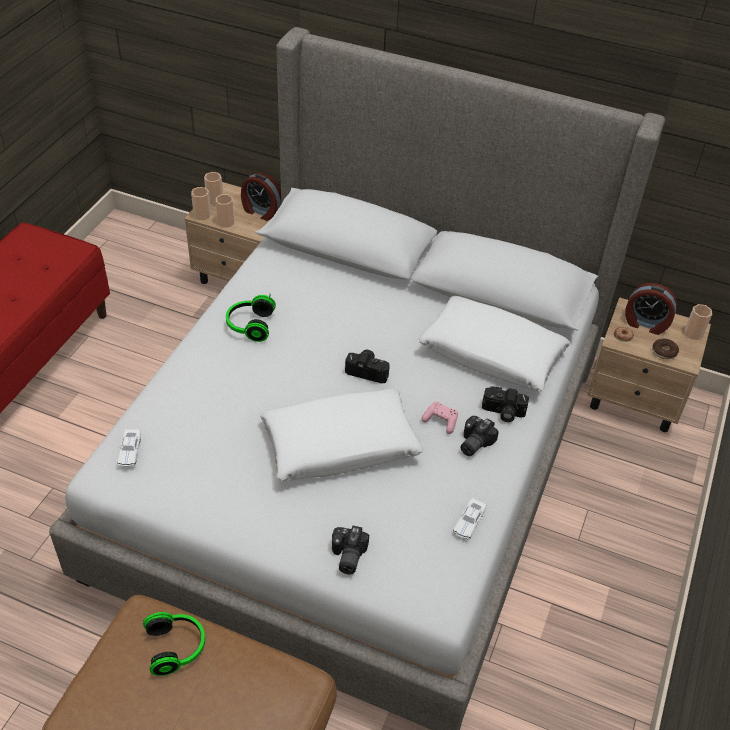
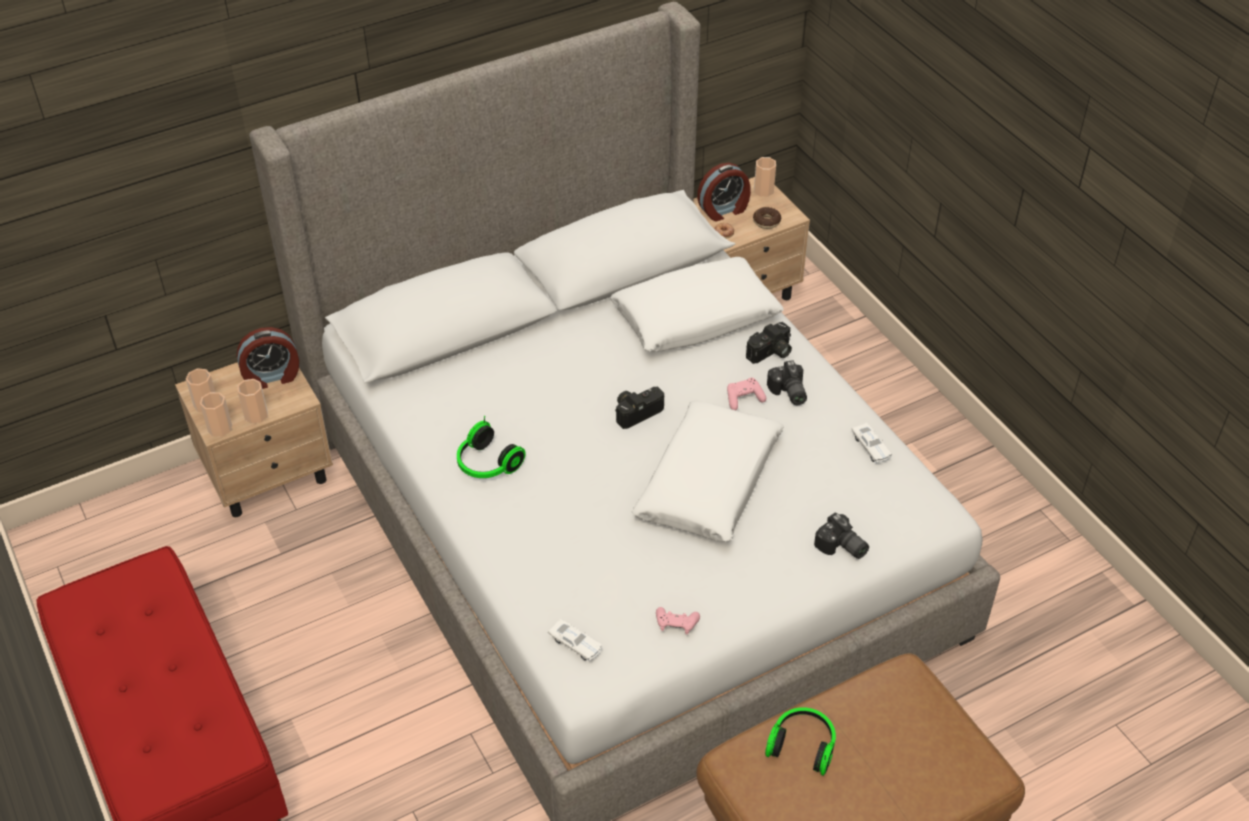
camera: 50 degrees left, 0 degrees up
(190, 497) = (676, 625): none -> pink game controller

